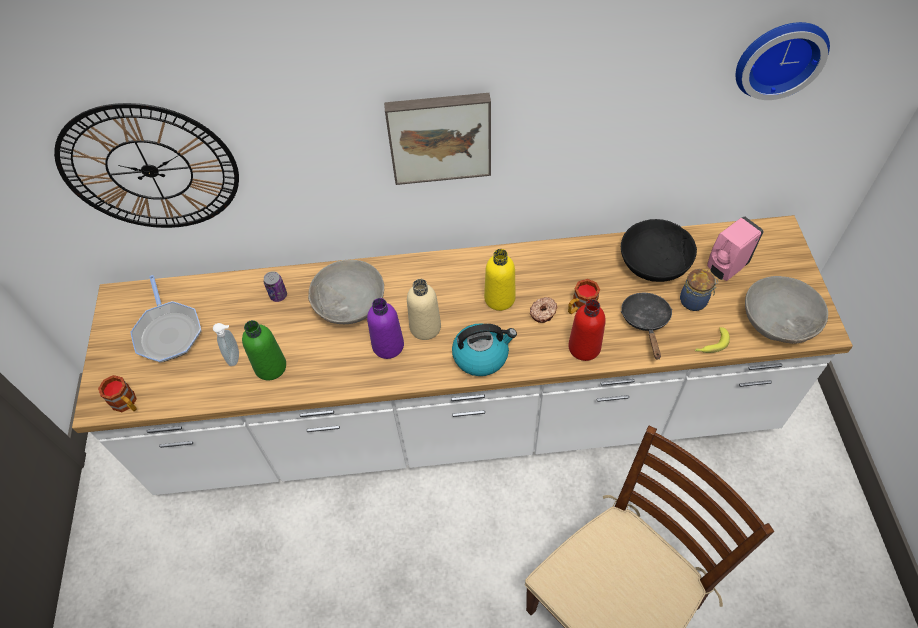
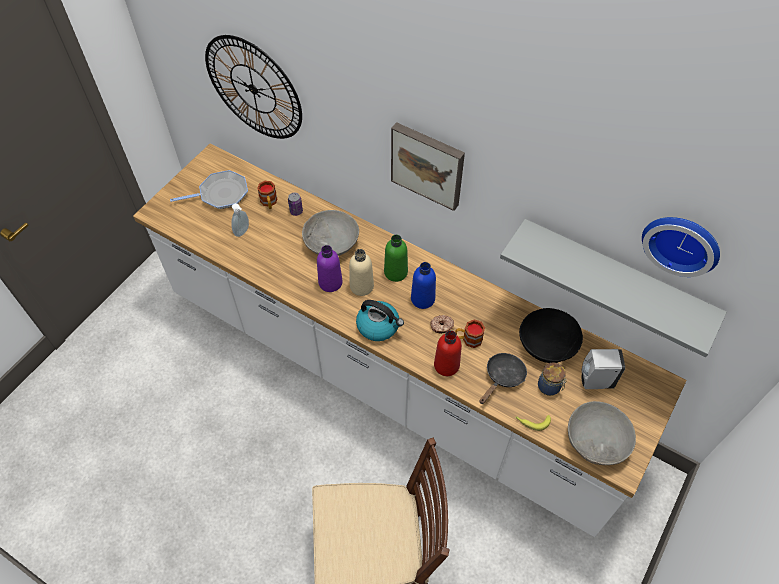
camera: 35 degrees right, 0 degrees up
(127, 403) = (168, 221): mug -> mug (269, 203)
(168, 332) = (221, 194): frying pan -> frying pan turned 120 degrees counterclockwise
(270, 367) = (256, 250): green bottle -> green bottle (395, 272)
(499, 298) = (422, 299): yellow bottle -> blue bottle
(699, 147) = (614, 278): none -> grey shelf
(725, 268) = (594, 381): pink soap dispenser -> white soap dispenser

